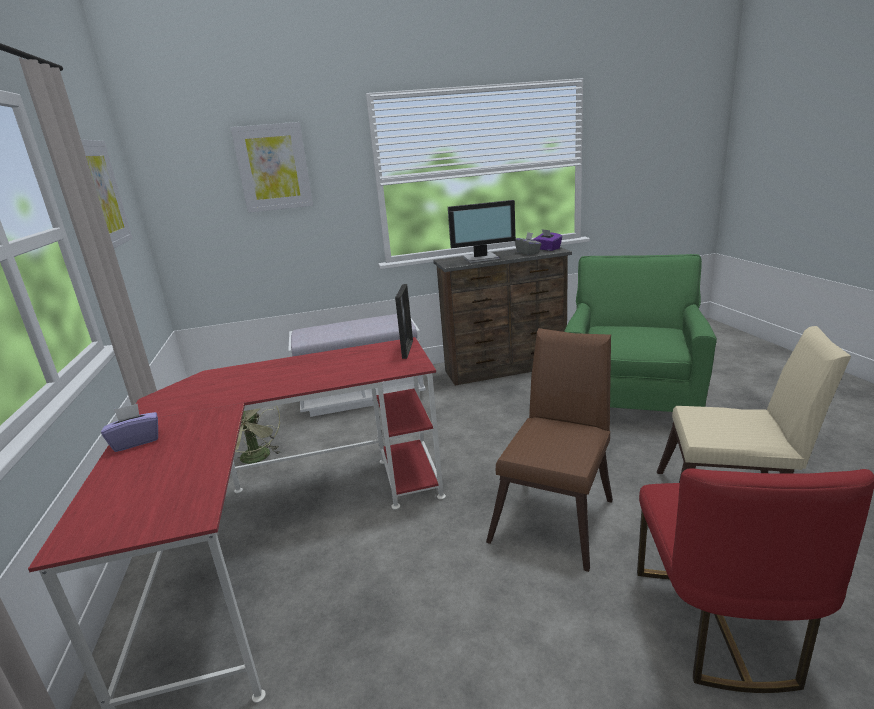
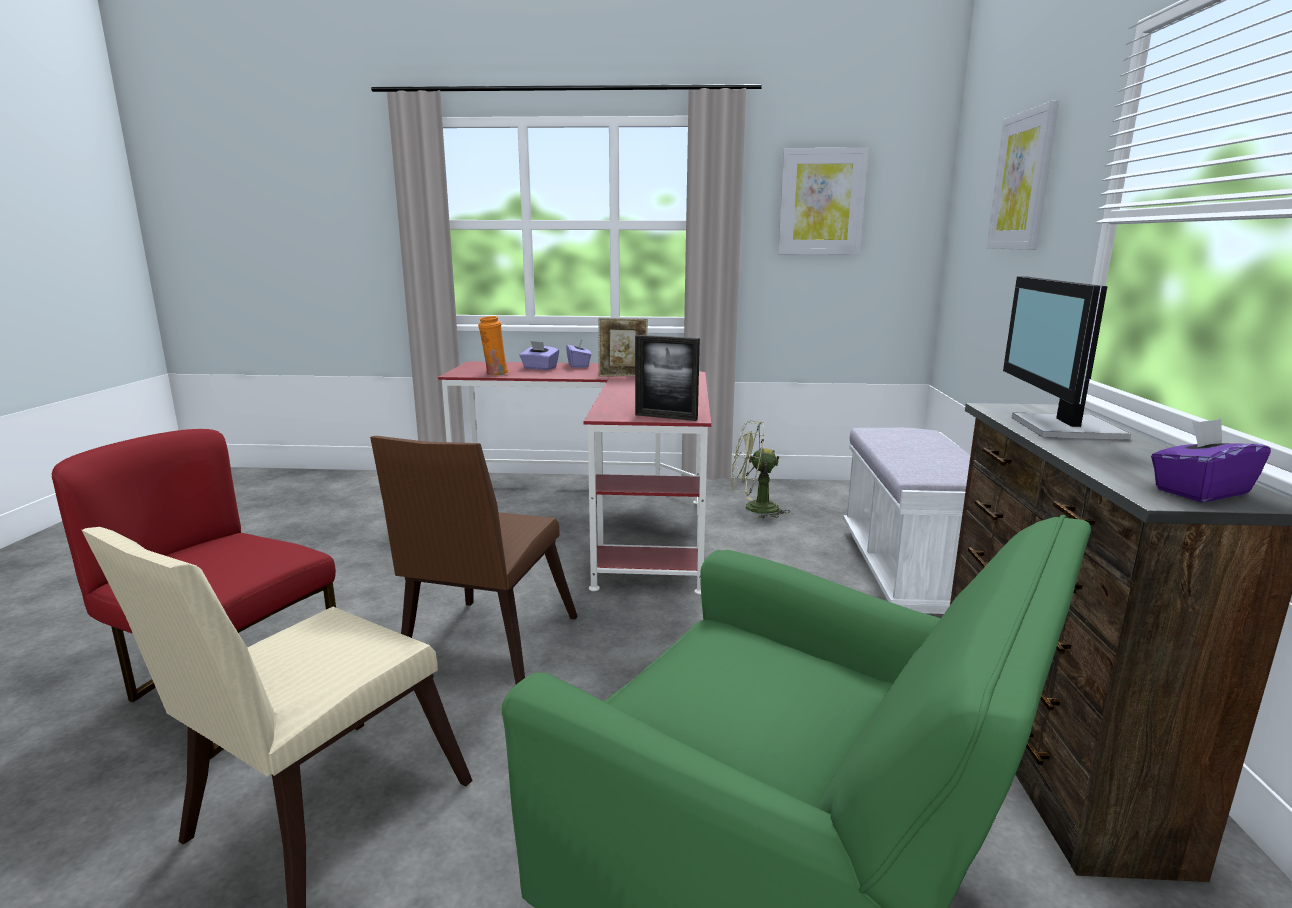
camera: 105 degrees right, 5 degrees down
(150, 463) = (539, 368): none -> purple tissue box
(199, 482) = (495, 374): none -> orange vase
(226, 398) = (623, 376): none -> picture frame
(528, 253) = (1127, 466): grey tissue box -> none
(557, 515) = (484, 650): brown chair -> brown chair turned 60 degrees clockwise

